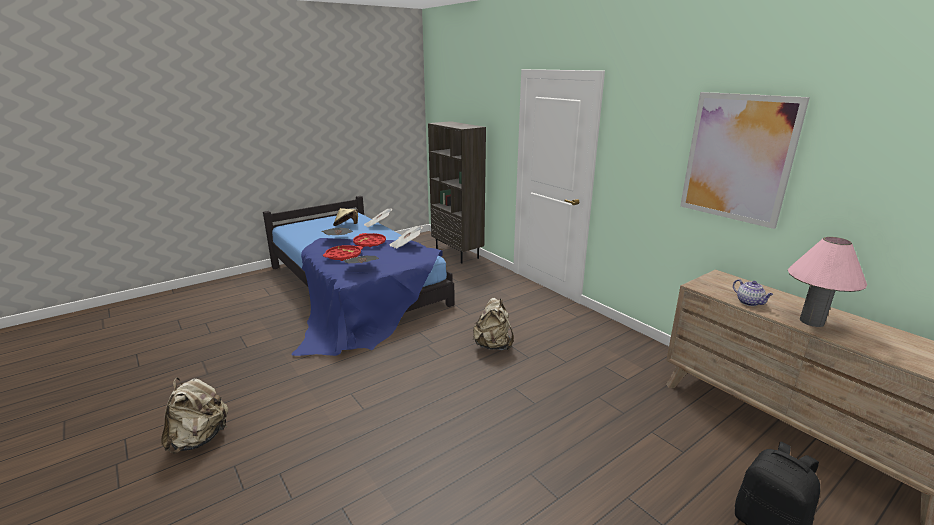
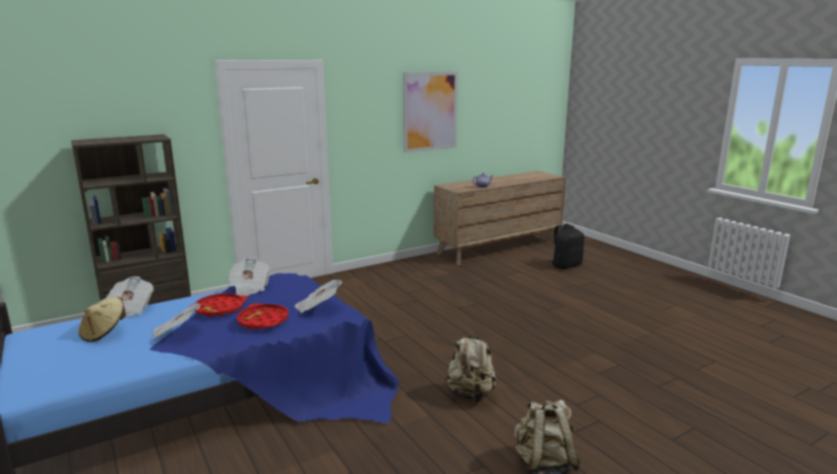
camera: 85 degrees left, 5 degrees down
(493, 345) = (394, 312): beige backpack -> beige backpack (470, 394)
(811, 321) = (503, 182): pink table lamp -> none

